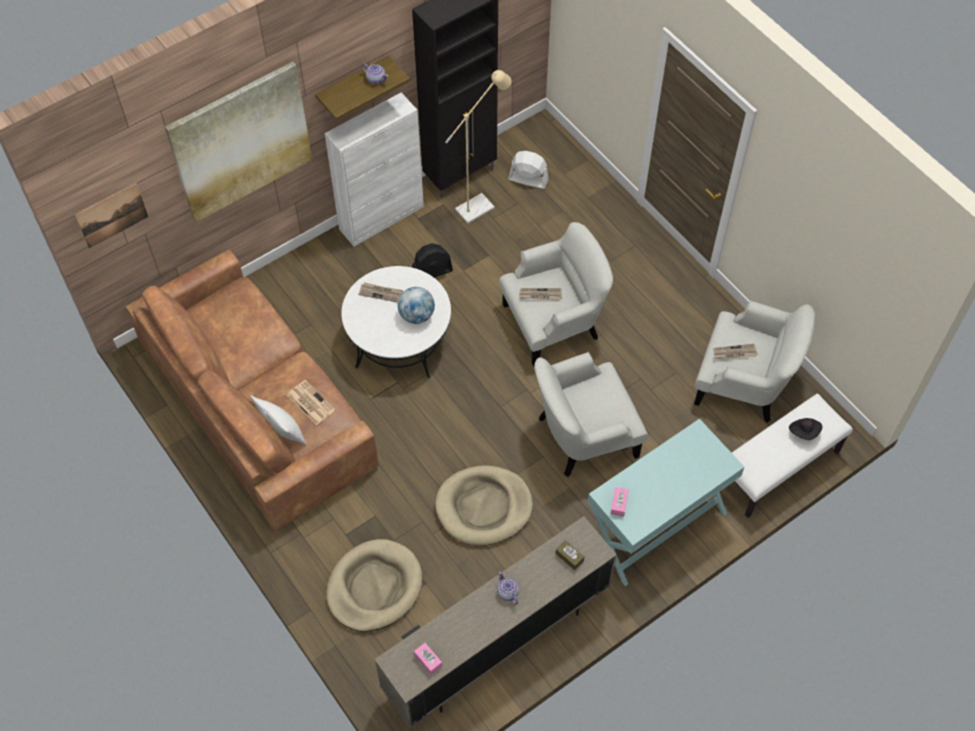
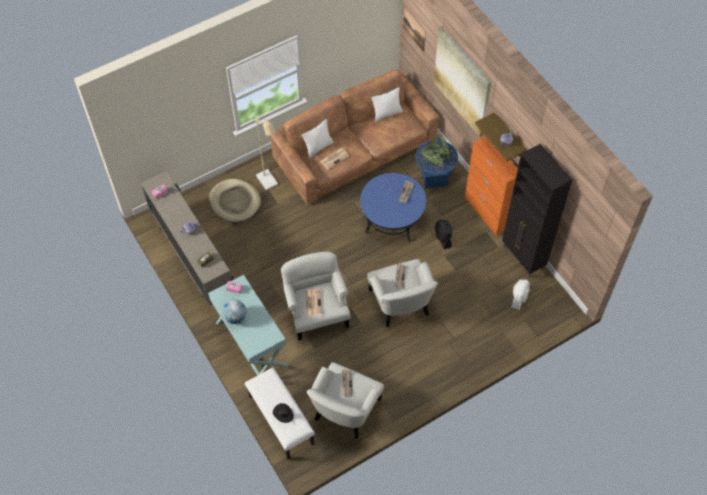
camera: 95 degrees right, 0 degrees up
(209, 333) = (387, 113): none -> white pillow
(316, 287) = (434, 178): none -> blue planter
(382, 218) = (487, 213): white cabinet -> orange cabinet
(399, 341) = (392, 218): white coffee table -> blue coffee table
(417, 315) = (388, 210): globe -> globe (235, 317)
(480, 205) = (496, 268): beige floor lamp -> beige floor lamp (269, 183)
(484, 507) = (275, 256): beige dog bed -> none
(601, 409) = (313, 302): none -> newspaper

